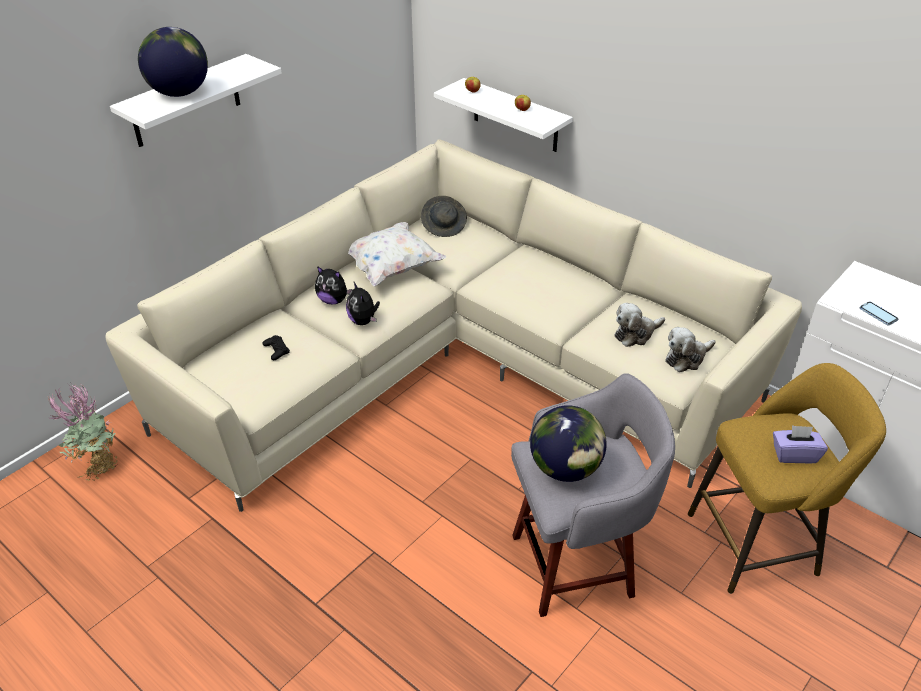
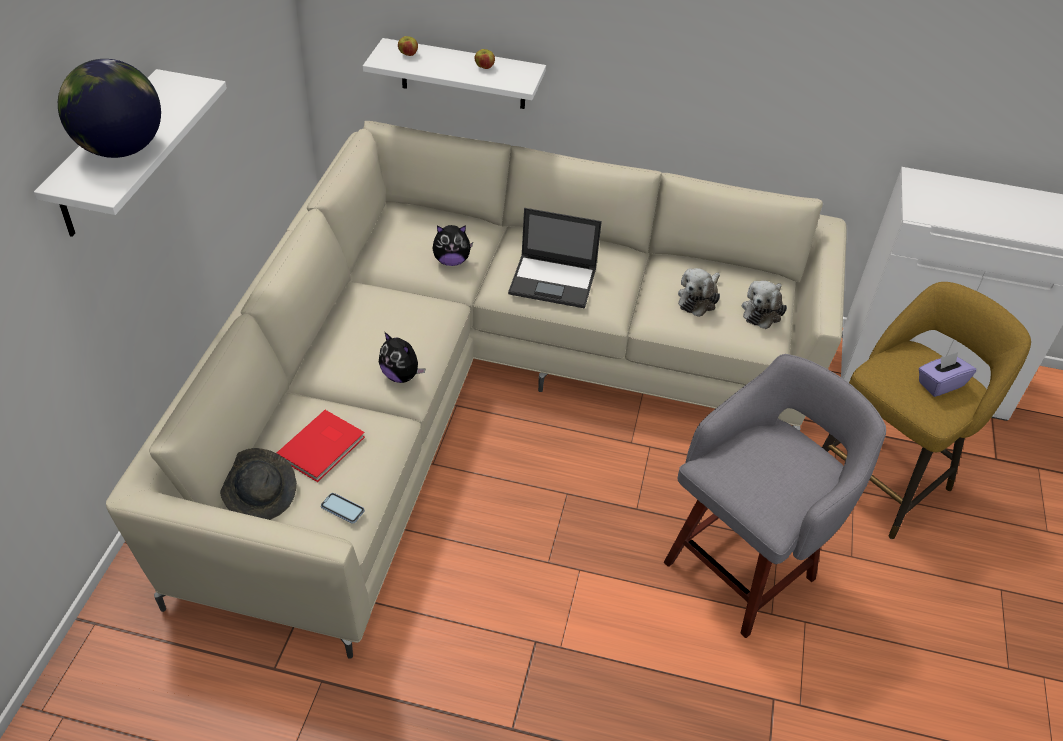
camera: 30 degrees left, 5 degrees up
(97, 466) = (121, 676): potted plant -> none
(276, 350) = (323, 447): black game controller -> red book
(333, 300) = (346, 361): plush toy -> plush toy (451, 261)
(390, 268) = (384, 298): white pillow -> none
(444, 226) = (409, 227): grey hat -> grey hat (261, 495)
(525, 290) = (554, 281): none -> laptop
(565, 469) = (757, 477): globe -> none
(878, 314) = (960, 219): phone -> phone (342, 509)

